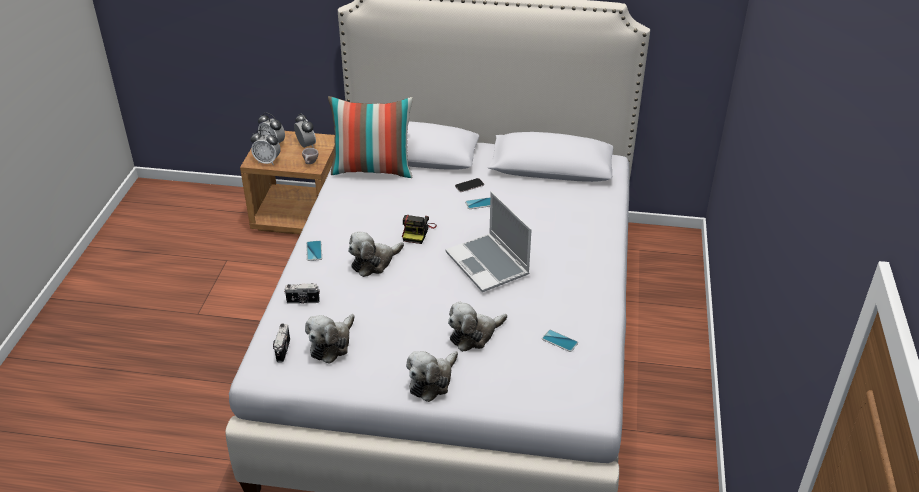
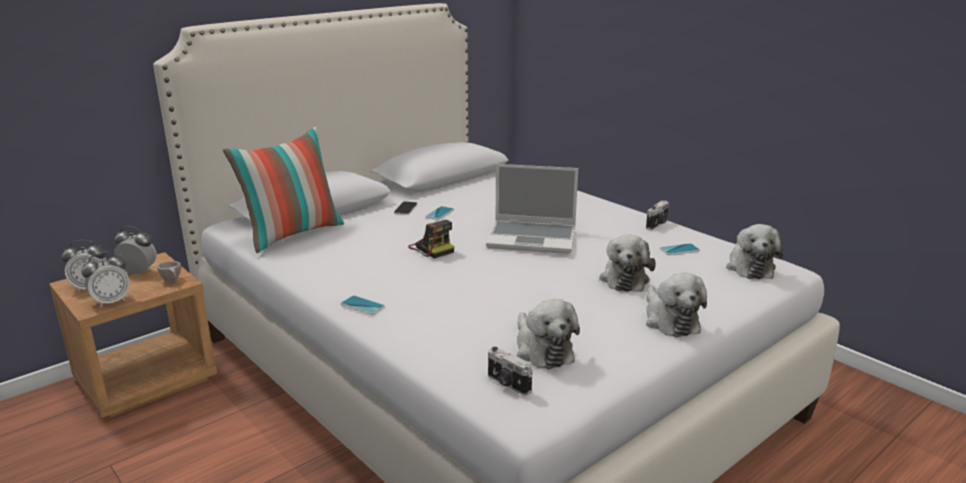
camera: 50 degrees left, 15 degrees down
(303, 301) = (439, 342): camera -> camera (657, 224)
(374, 262) = (440, 283): plush toy -> plush toy (749, 267)

